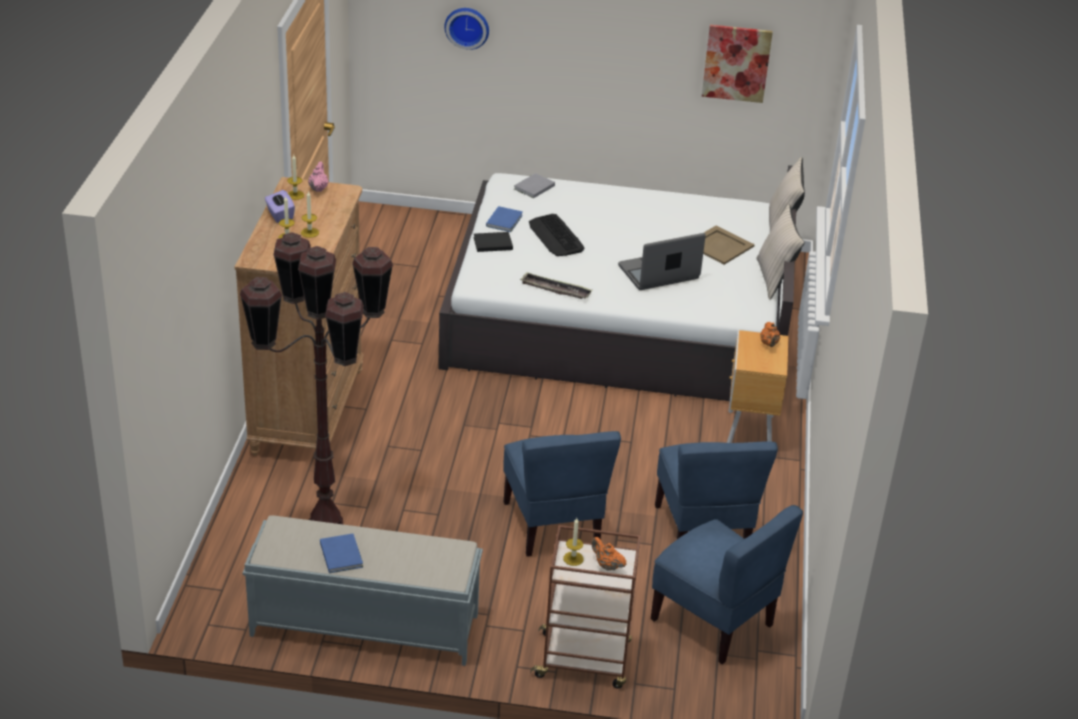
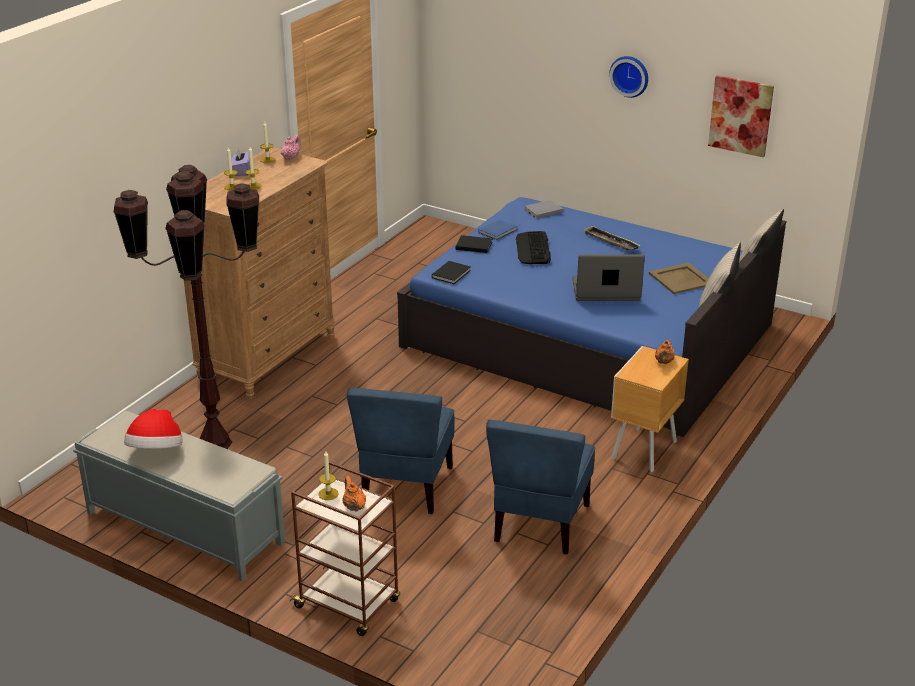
camera: 25 degrees right, 5 degrees down
(341, 554) = (156, 452): blue book -> hat
(467, 27) = (511, 63): wall clock -> wall clock (630, 75)
(494, 282) = (452, 274): none -> black book
(555, 290) = (501, 288): tray -> tray (611, 242)
(619, 316) = (588, 335): white bed -> blue bed
(713, 622) = (493, 602): blue chair -> none

